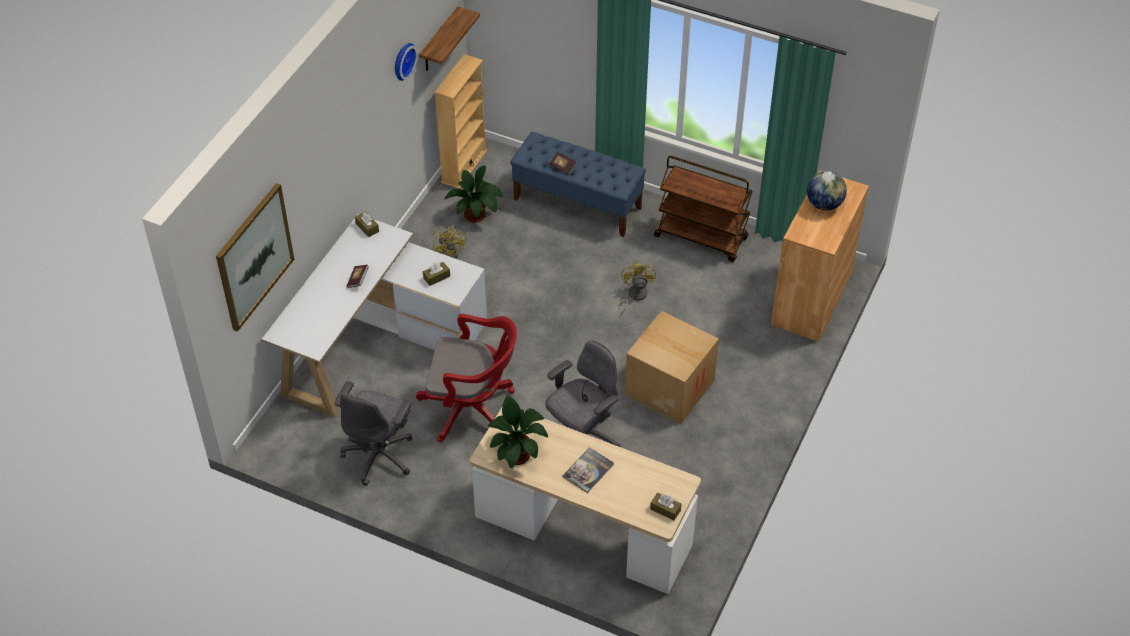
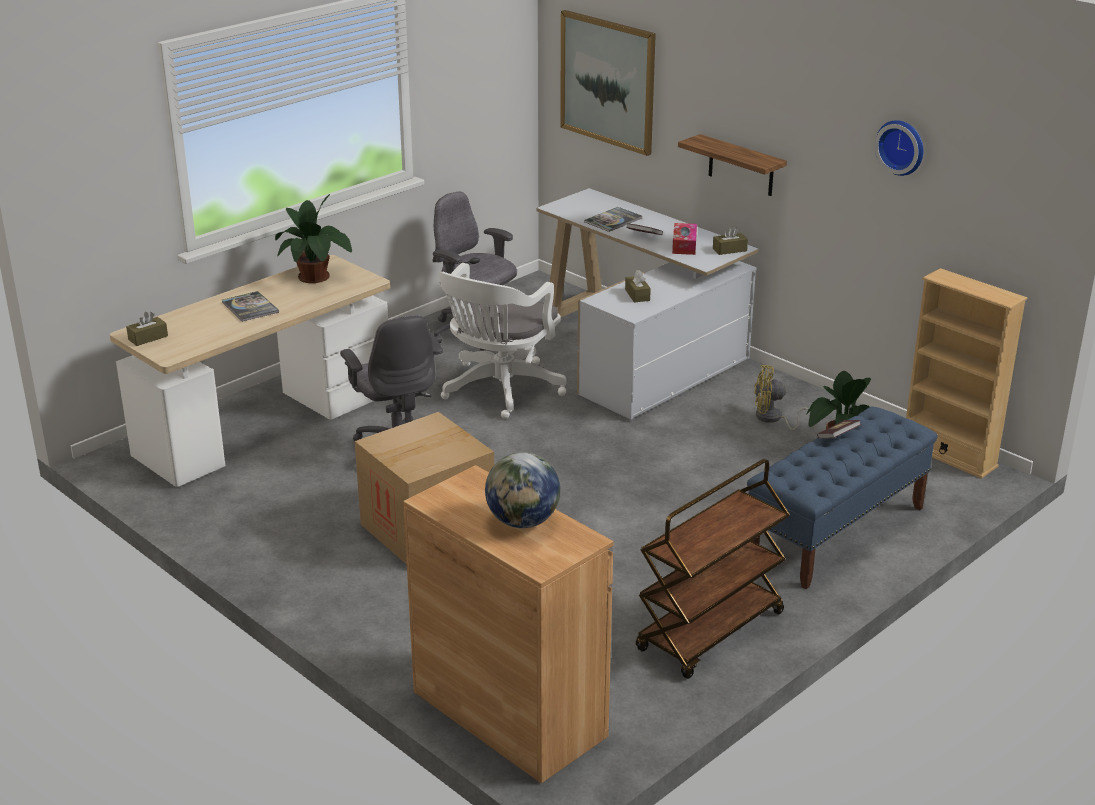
camera: 110 degrees right, 20 degrees down
(331, 305) = (613, 220): none -> book
(368, 253) = (684, 245): none -> tissue box
(439, 41) = (989, 217): shelf -> shelf (741, 166)
(472, 408) = (499, 391): red office chair -> white office chair
(634, 296) = (615, 539): yellow fan -> none

